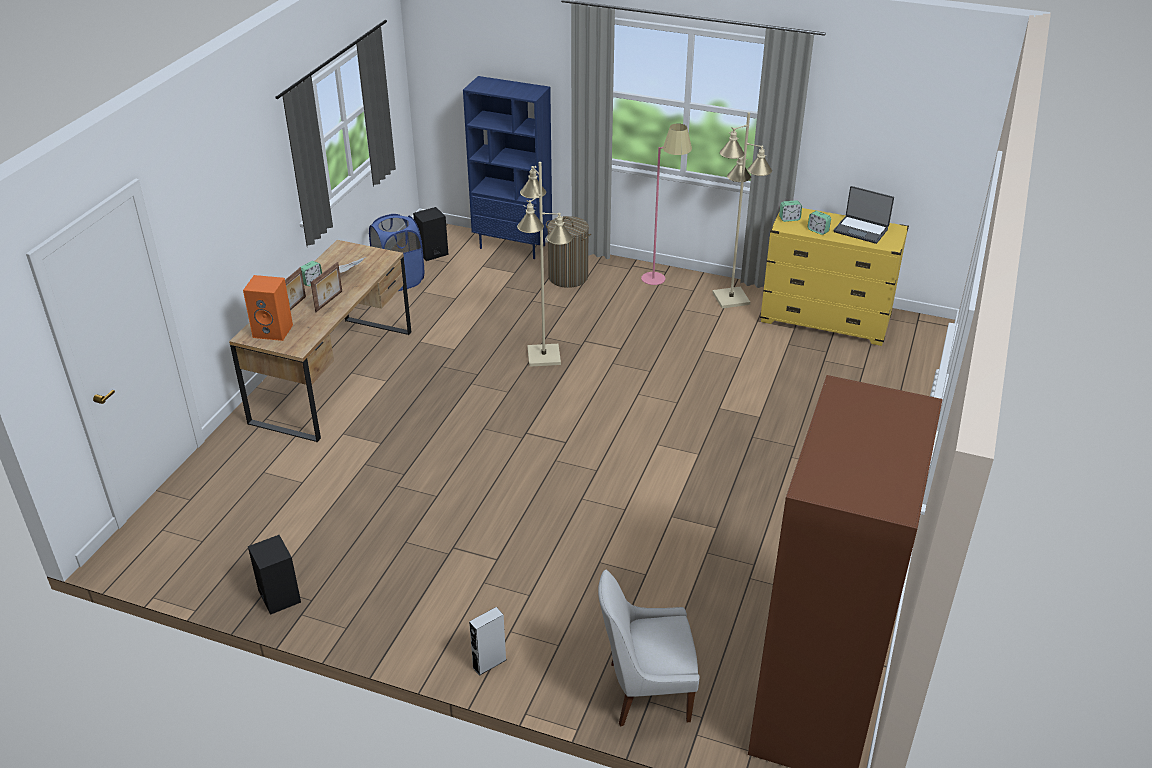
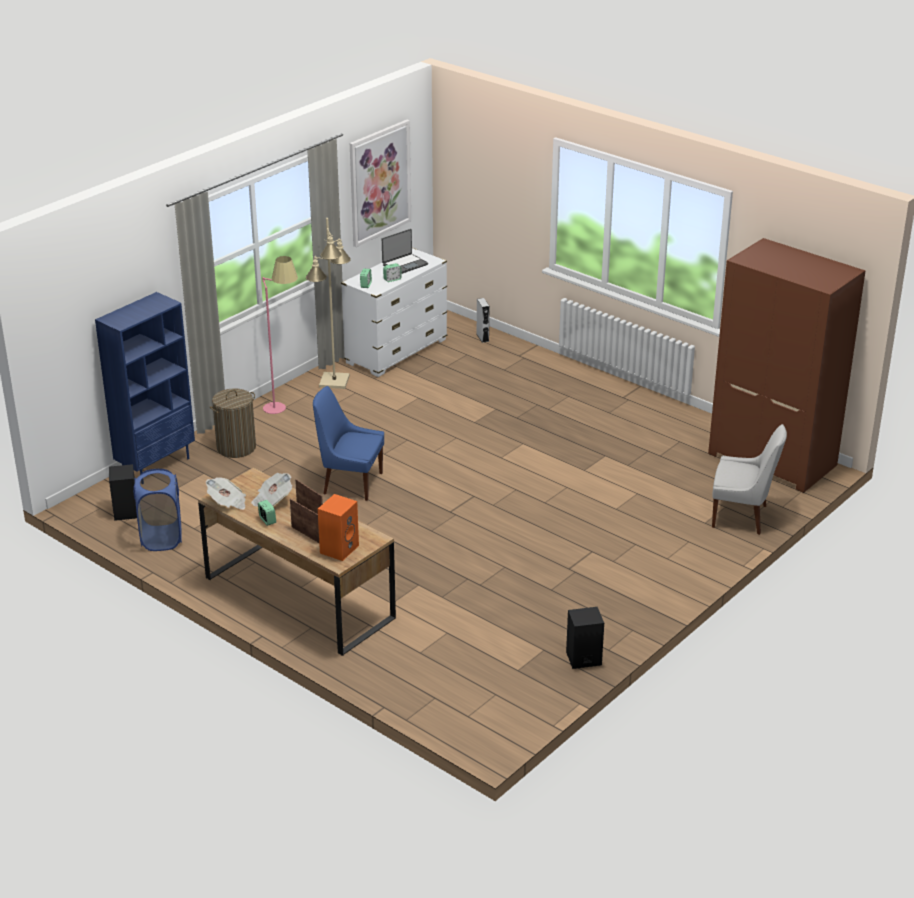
camera: 70 degrees left, 5 degrees down
(335, 255) = (227, 503): none -> newspaper
(489, 663) = (693, 572): grey speaker -> grey speaker (482, 337)
(544, 356) = (350, 483): beige floor lamp -> blue chair
(645, 692) = (742, 517): white chair -> white chair turned 90 degrees counterclockwise
(825, 321) = (396, 351): yellow dresser -> white dresser
(892, 127) = (379, 182): none -> picture

